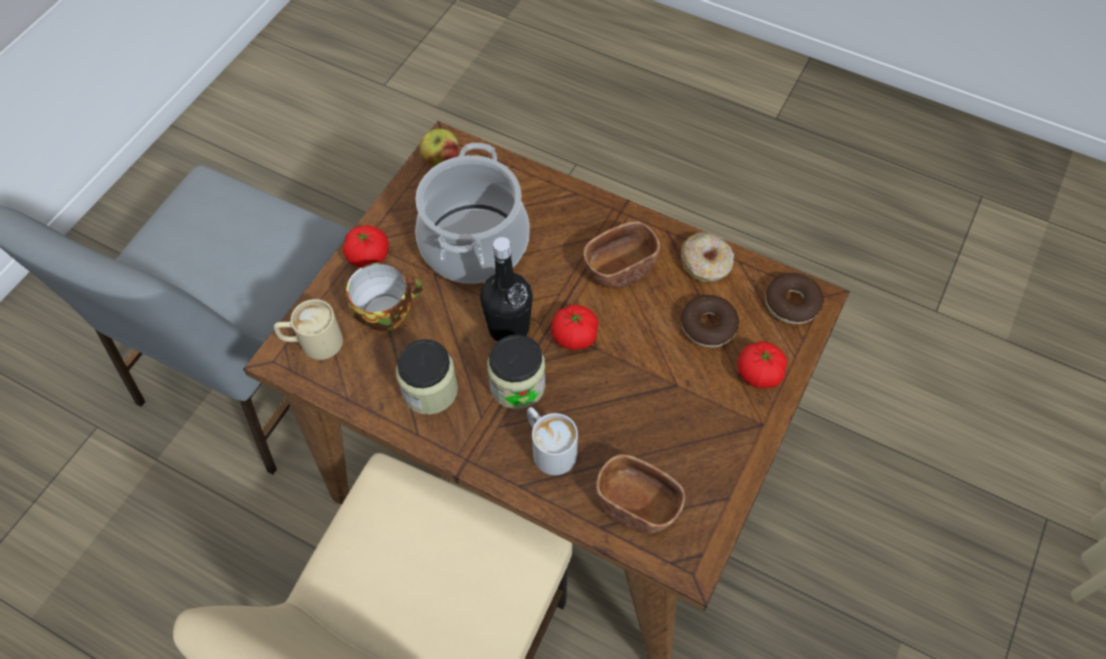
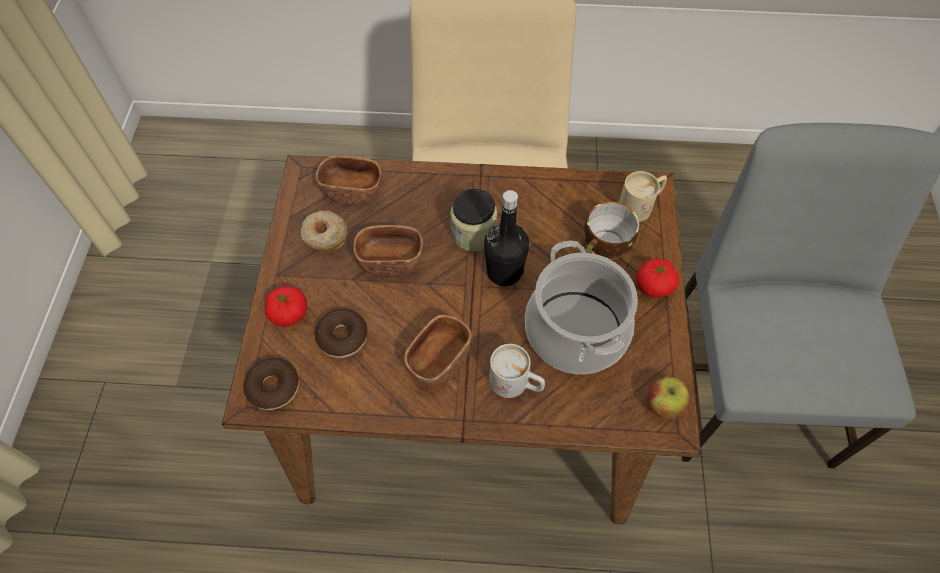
camera: 155 degrees right, 0 degrees up
(430, 390) = (534, 207): jar -> none
(548, 447) = (429, 202): white mug -> white mug (516, 384)
(574, 336) = (449, 286): tomato -> none
(626, 390) = (390, 261): none -> brown bowl
(706, 263) = (363, 396): donut -> donut (324, 236)

